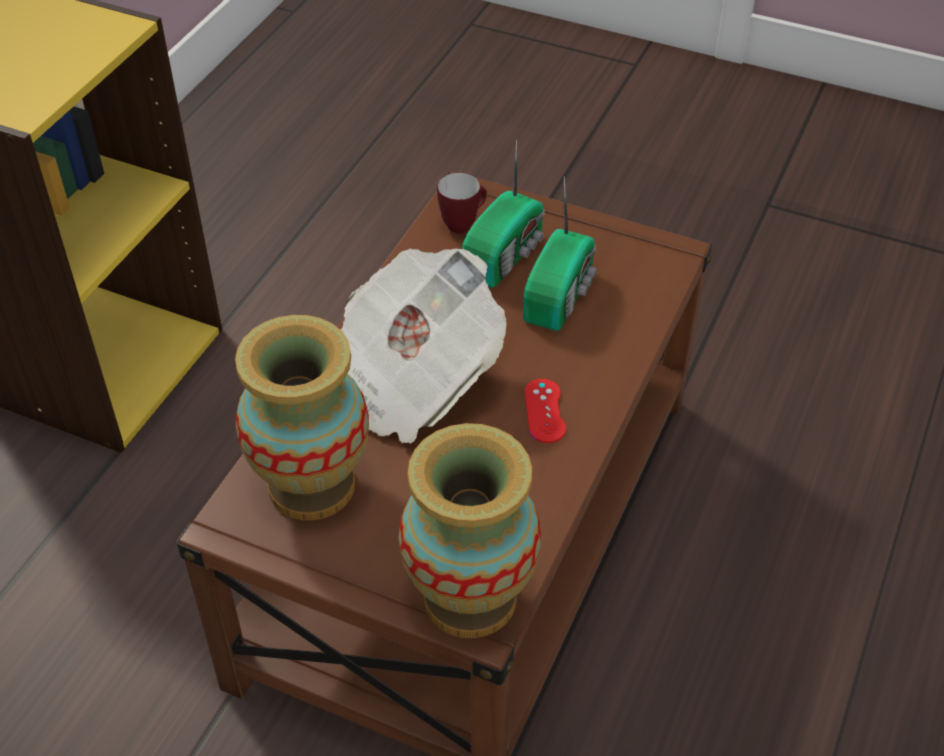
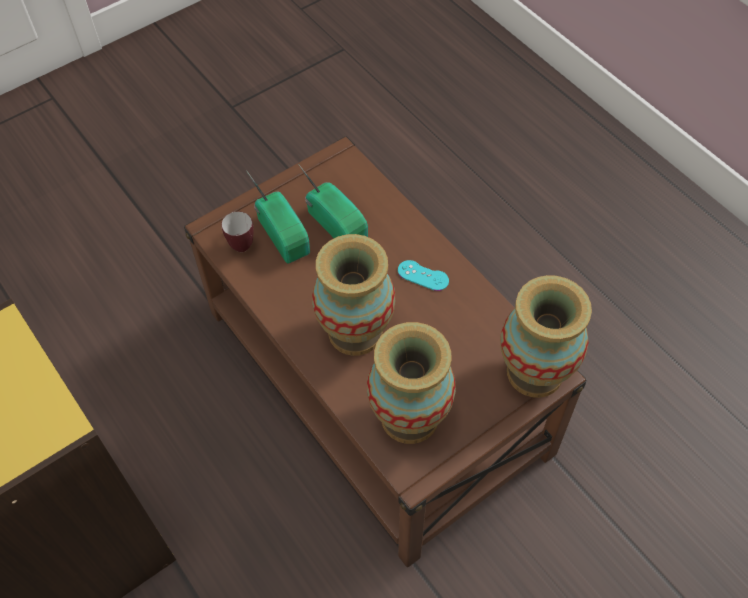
camera: 60 degrees left, 10 degrees up
(406, 380) = (355, 332): newspaper -> vase
(545, 411) = (423, 275): red game controller -> turquoise game controller

